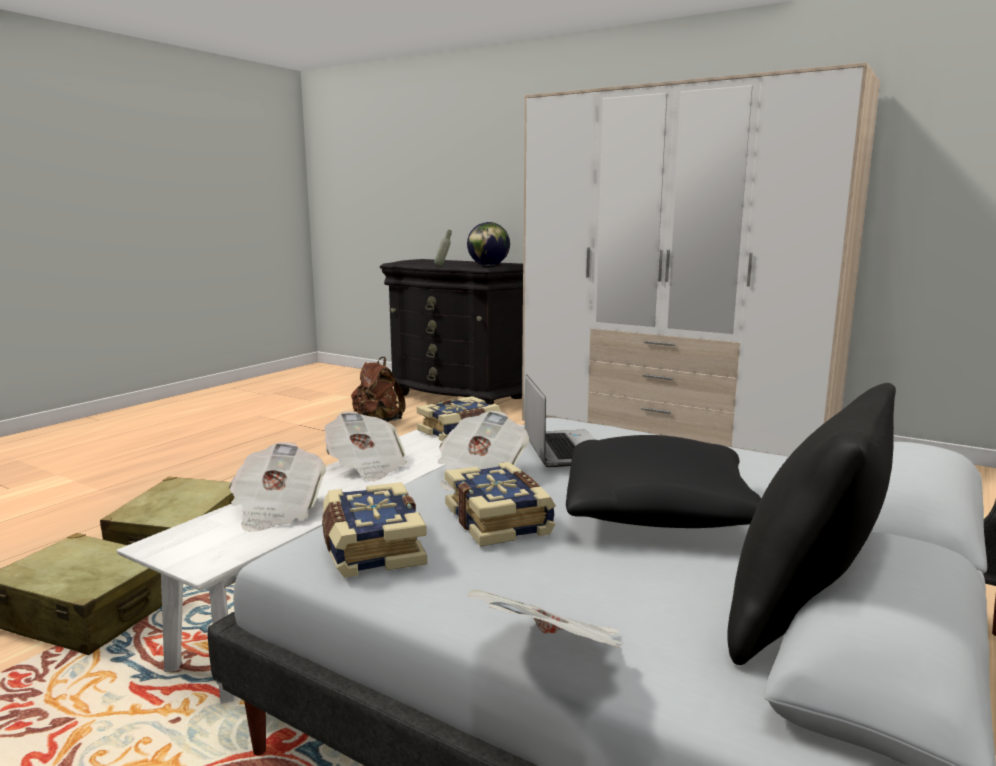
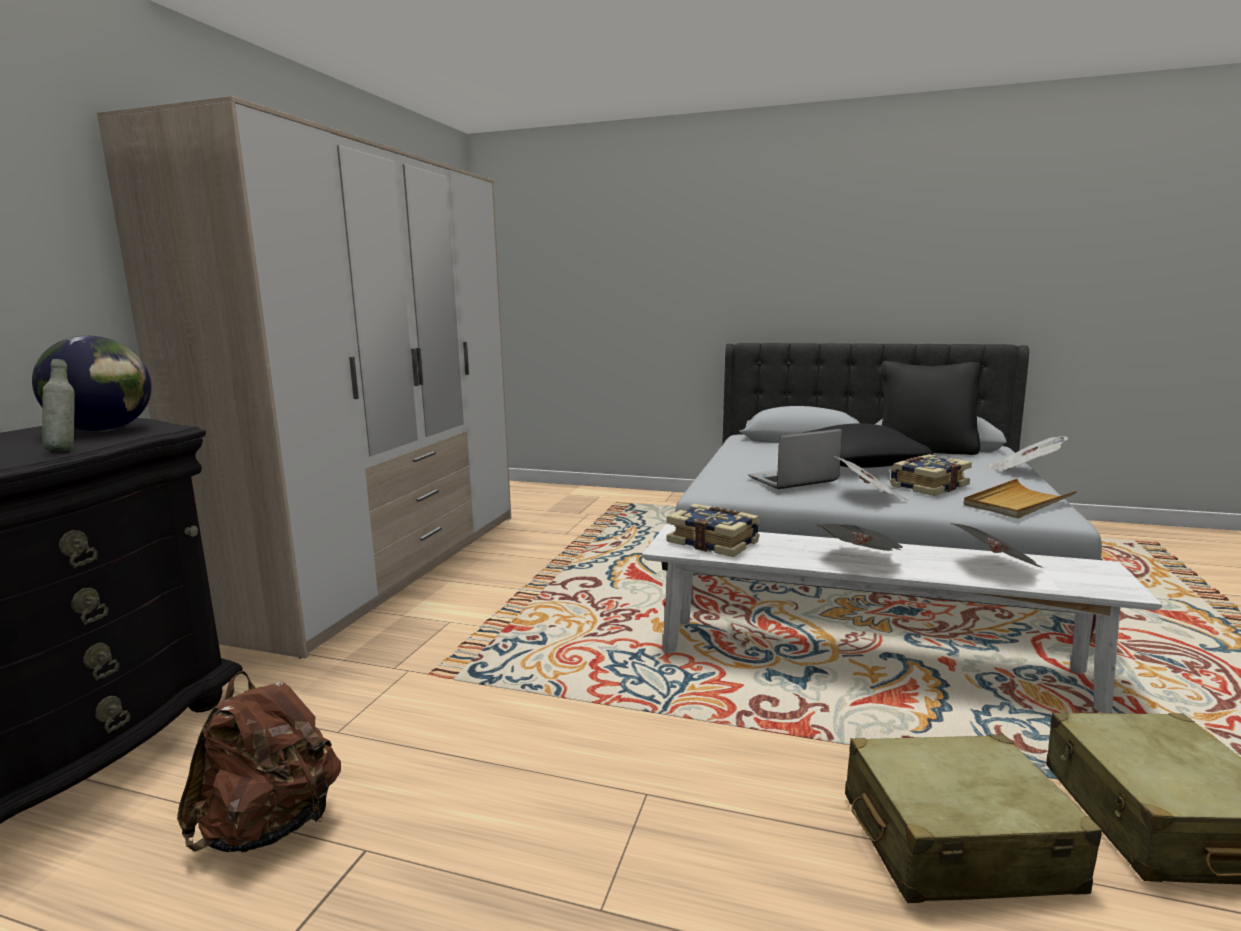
camera: 105 degrees left, 0 degrees up
(370, 548) = (1017, 503): book -> beige tray

